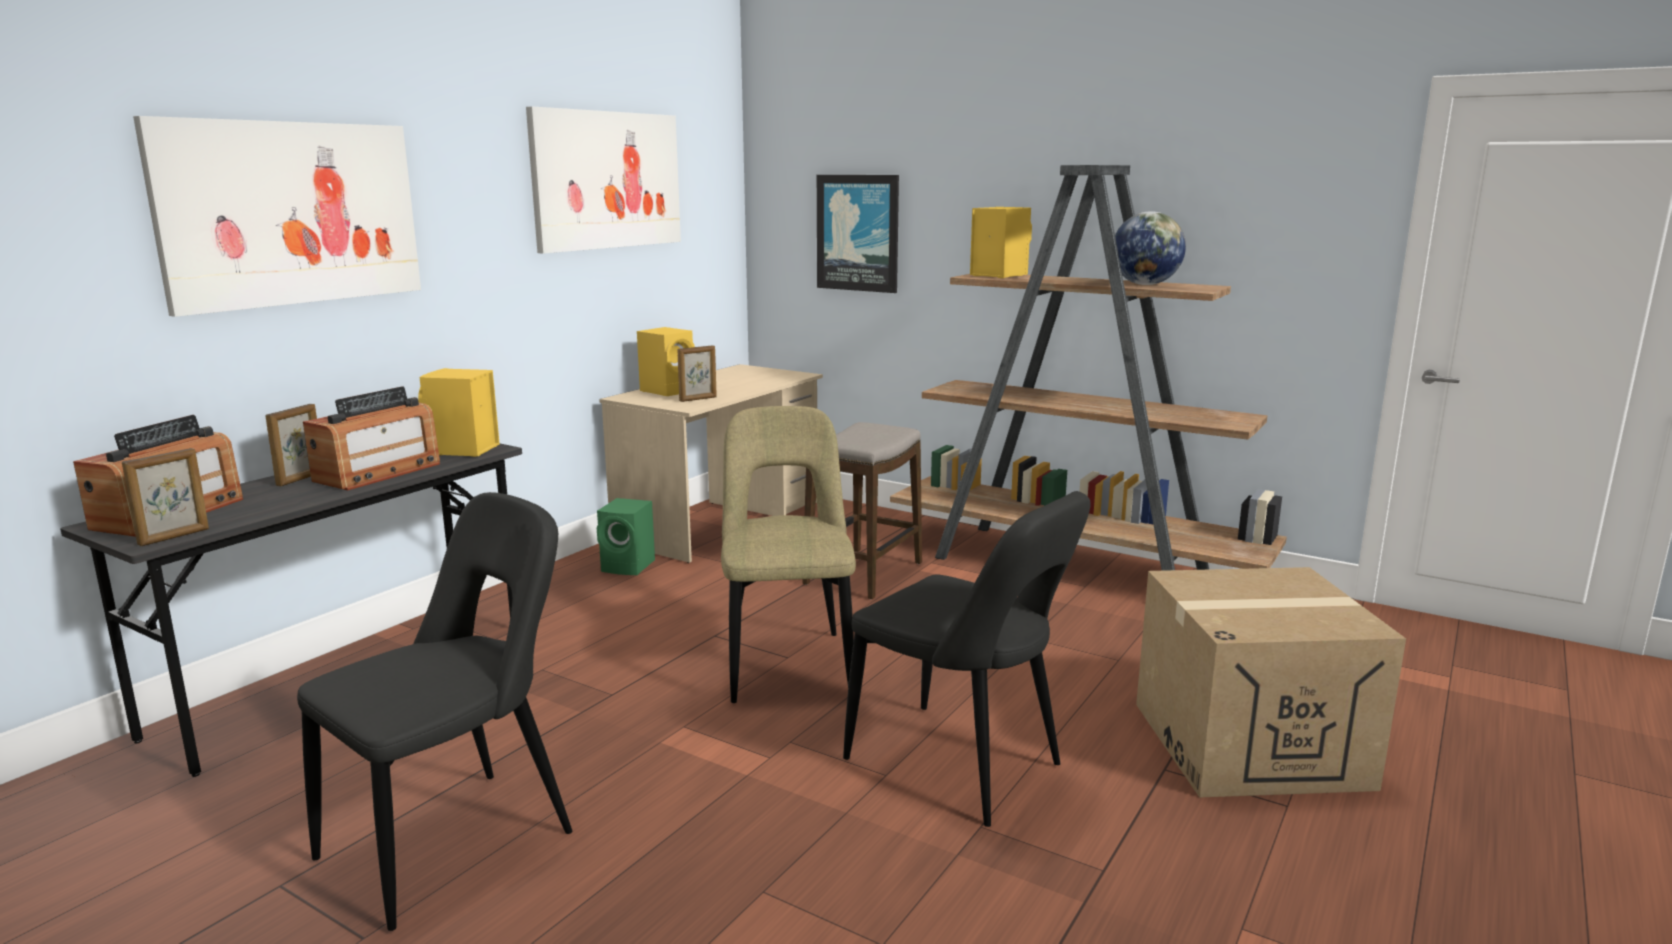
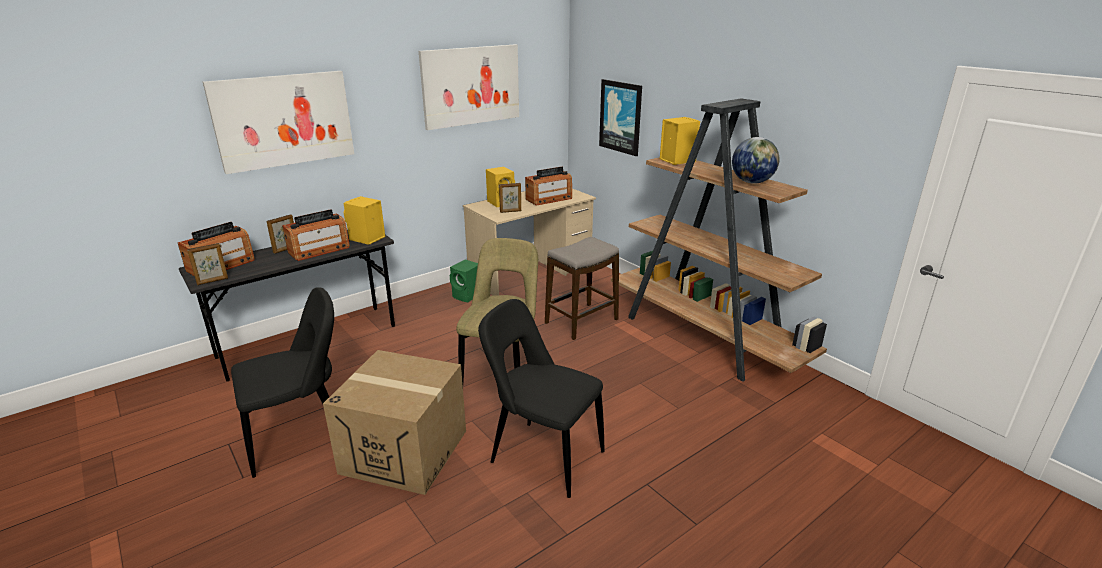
camera: 20 degrees right, 10 degrees up
(747, 381) = (549, 199): none -> radio
(961, 767) = (542, 455): black chair -> black chair turned 150 degrees clockwise
(1249, 744) = (708, 480): cardboard box -> cardboard box (405, 451)

